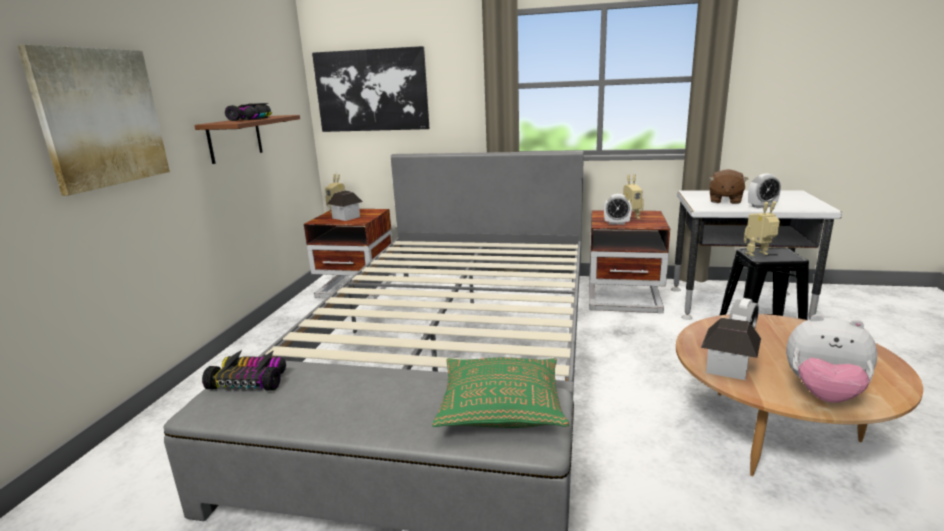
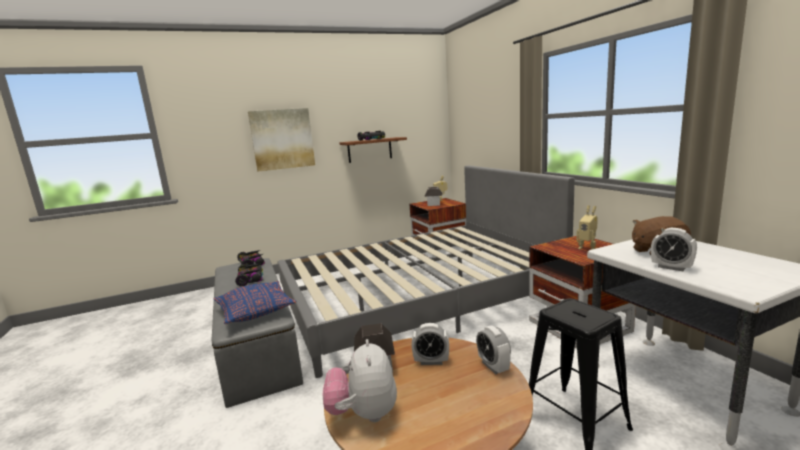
camera: 55 degrees right, 5 degrees down
(335, 393) = (251, 279): none -> toy car
(372, 90) = (472, 120): picture -> none
(501, 408) = (256, 312): green pillow -> blue pillow
(616, 223) = (558, 248): alarm clock -> alarm clock (493, 366)
(759, 255) = (564, 309): toy robot -> none

